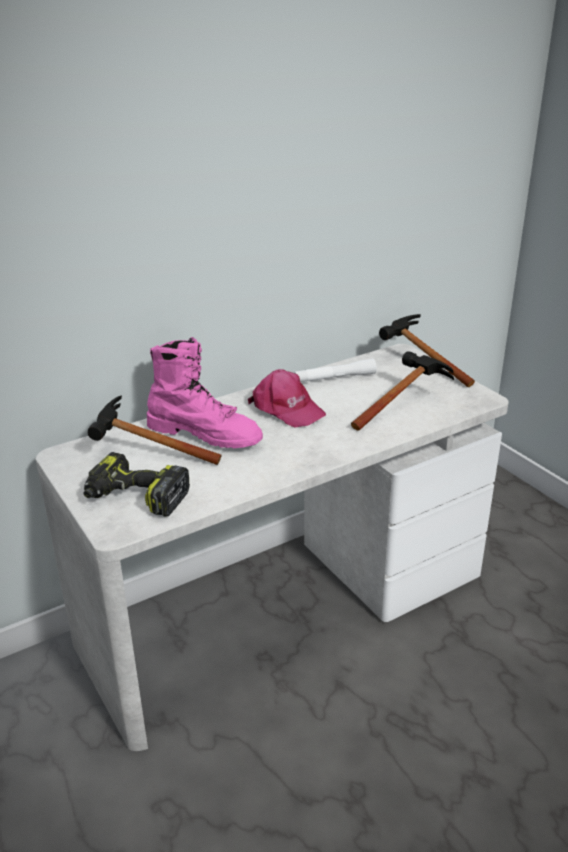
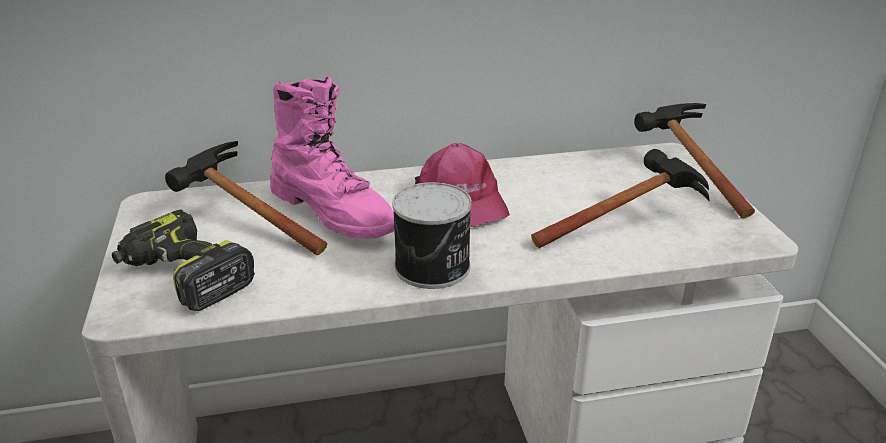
camera: 20 degrees right, 0 degrees up
(300, 456) = (434, 267): none -> can
(334, 378) = (553, 172): white flashlight -> none

